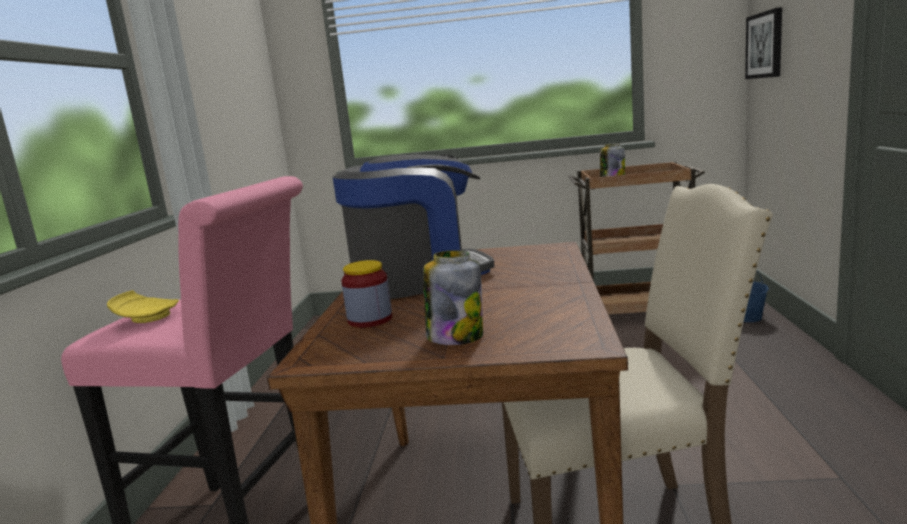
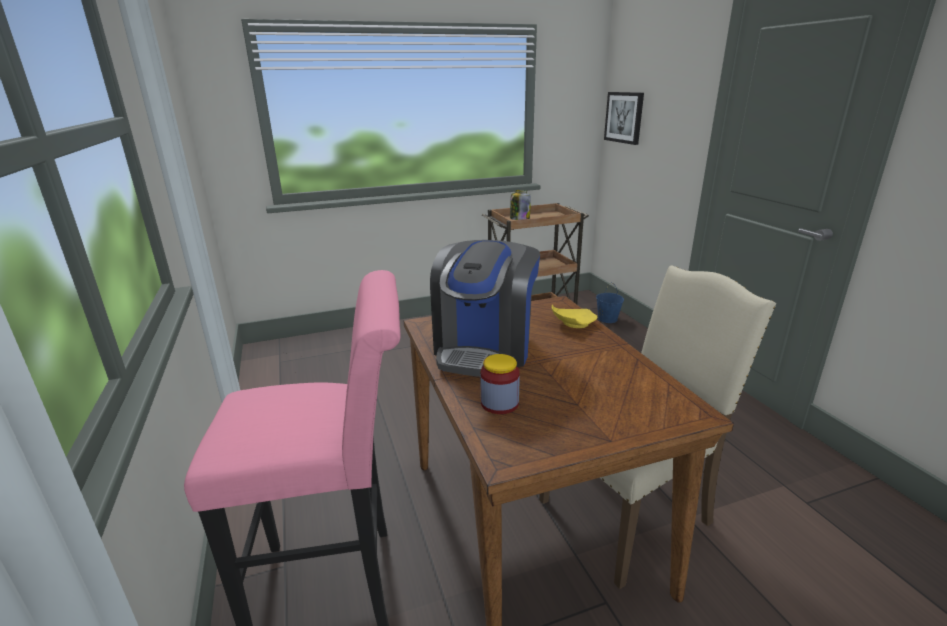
camera: 25 degrees left, 10 degrees up
(146, 317) = (257, 425): yellow plate -> yellow plate (572, 323)
(418, 279) = (484, 348): coffee machine -> coffee machine turned 150 degrees clockwise
(455, 336) = (594, 416): jar -> none

